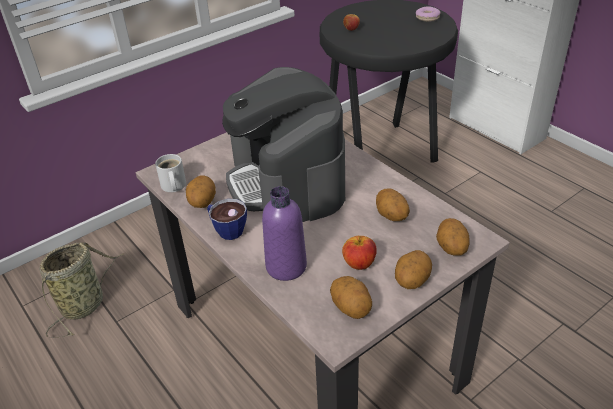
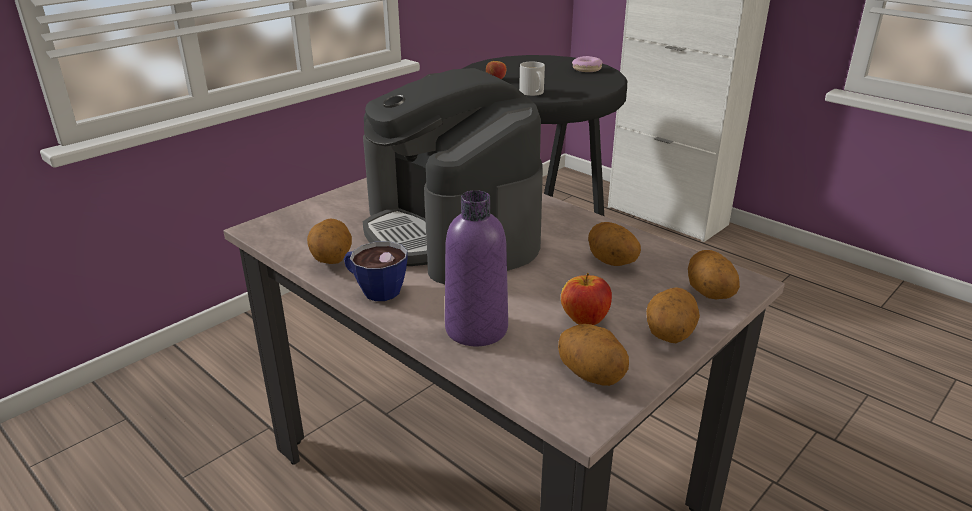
camera: 10 degrees left, 10 degrees down
(85, 304) = (131, 456): basket -> none
(172, 186) = (283, 243): white mug -> white mug (531, 93)

